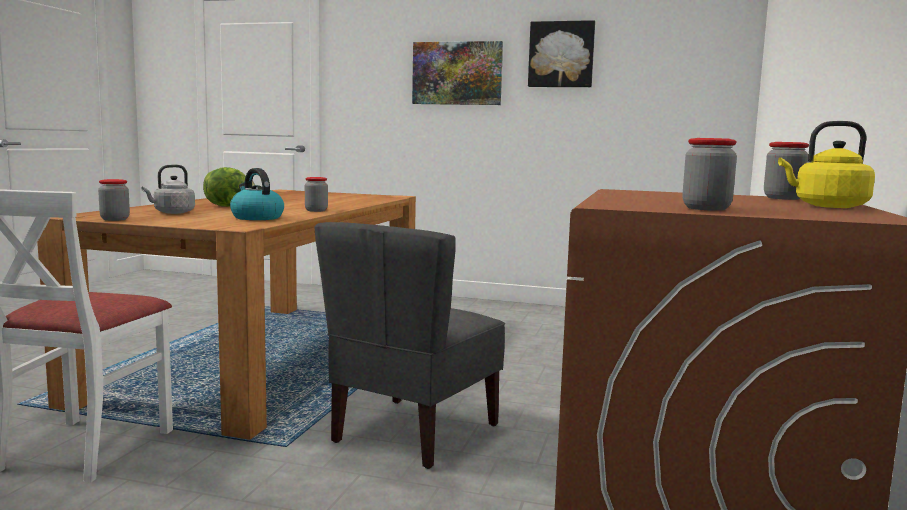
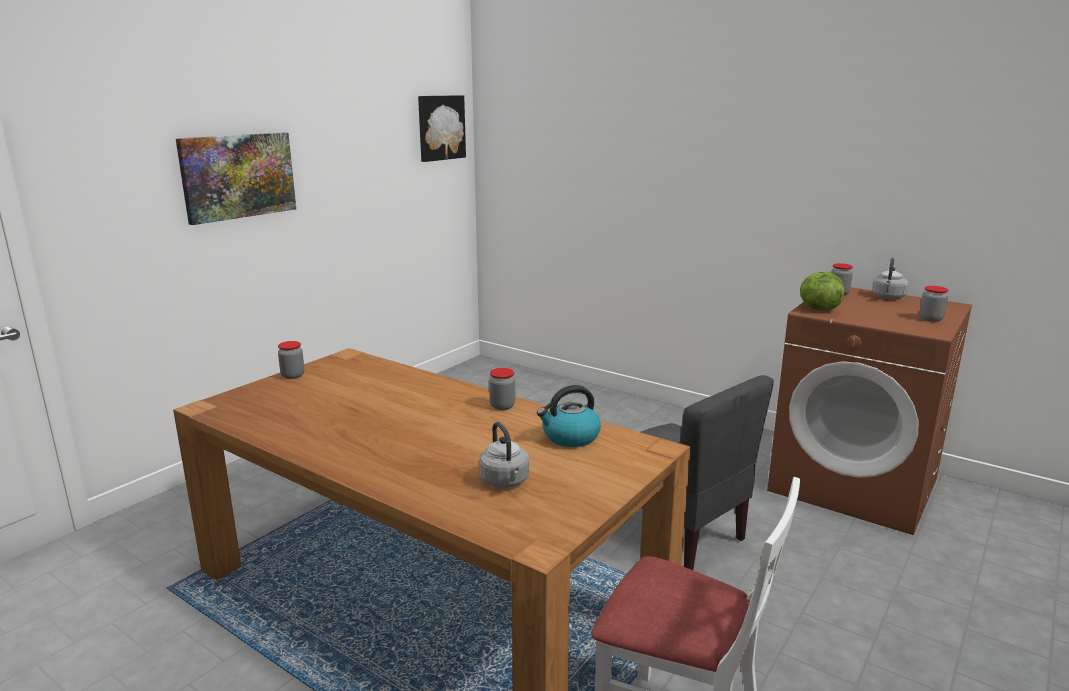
camera: 70 degrees left, 10 degrees up
(115, 219) = (578, 515): jar -> jar (293, 375)
(228, 206) = (433, 449): lettuce -> lettuce (818, 309)
(561, 54) = (341, 144): picture -> picture (440, 127)
(827, 206) = (888, 297): yellow kettle -> grey kettle

